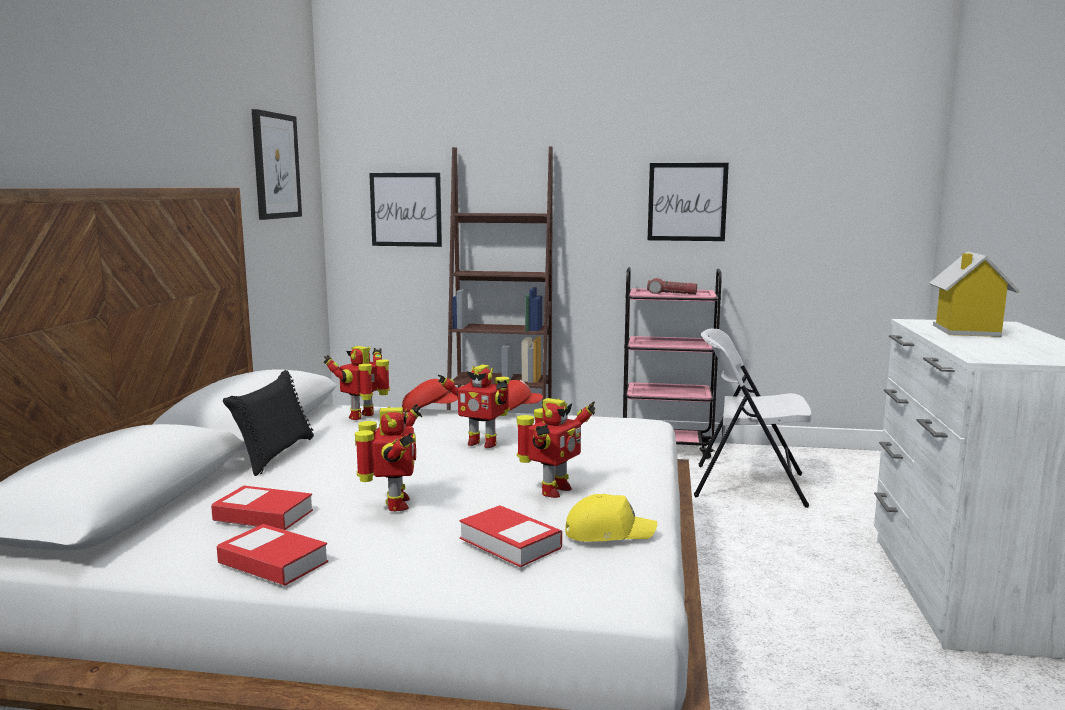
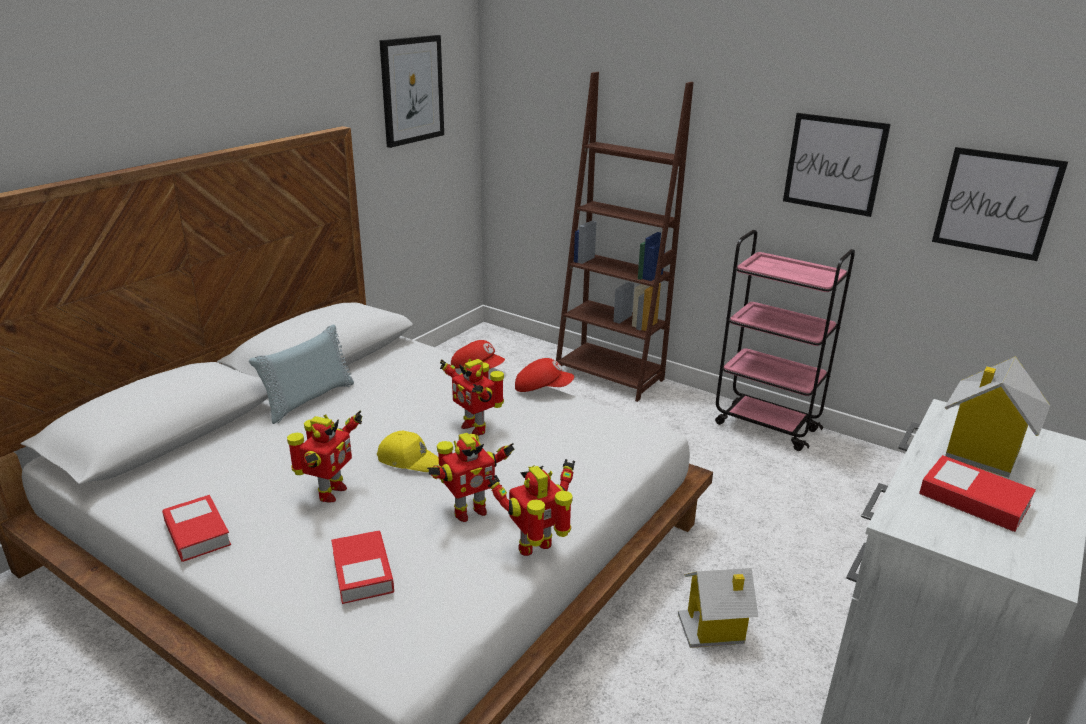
camera: 25 degrees right, 15 degrees up
(263, 515) = (235, 476): book -> book (973, 500)
(275, 455) = (308, 400): black pillow -> blue pillow
(364, 416) = (415, 365): toy robot -> toy robot (537, 548)
(406, 209) = (549, 131): picture -> picture (996, 203)
(608, 532) = (454, 583): yellow cap -> yellow cap (409, 459)
(671, 294) = (791, 270): flashlight -> none
(749, 485) = (811, 499): white chair -> none
(767, 580) = (714, 629): none -> toy house

